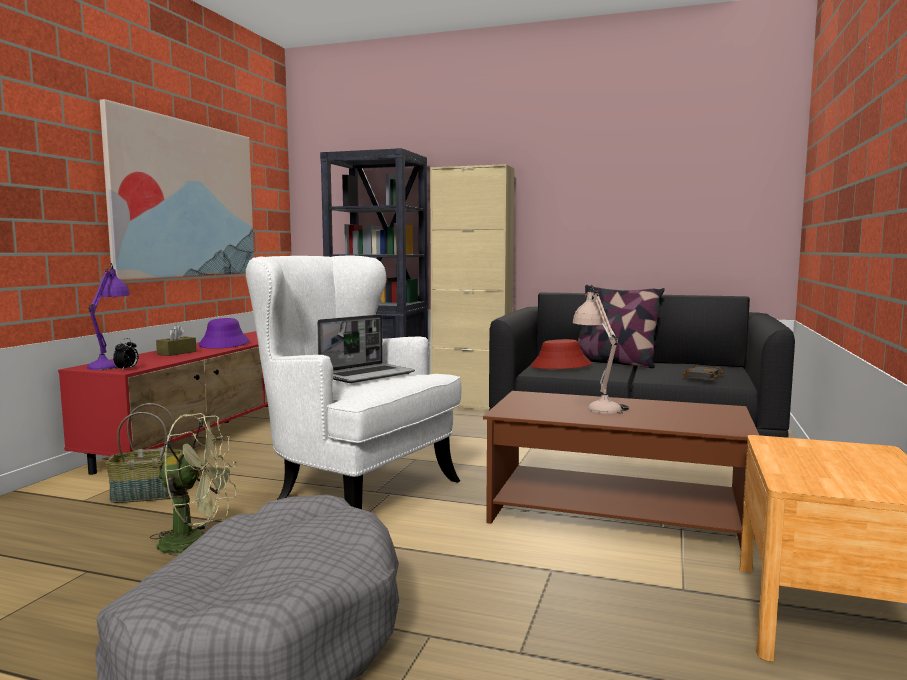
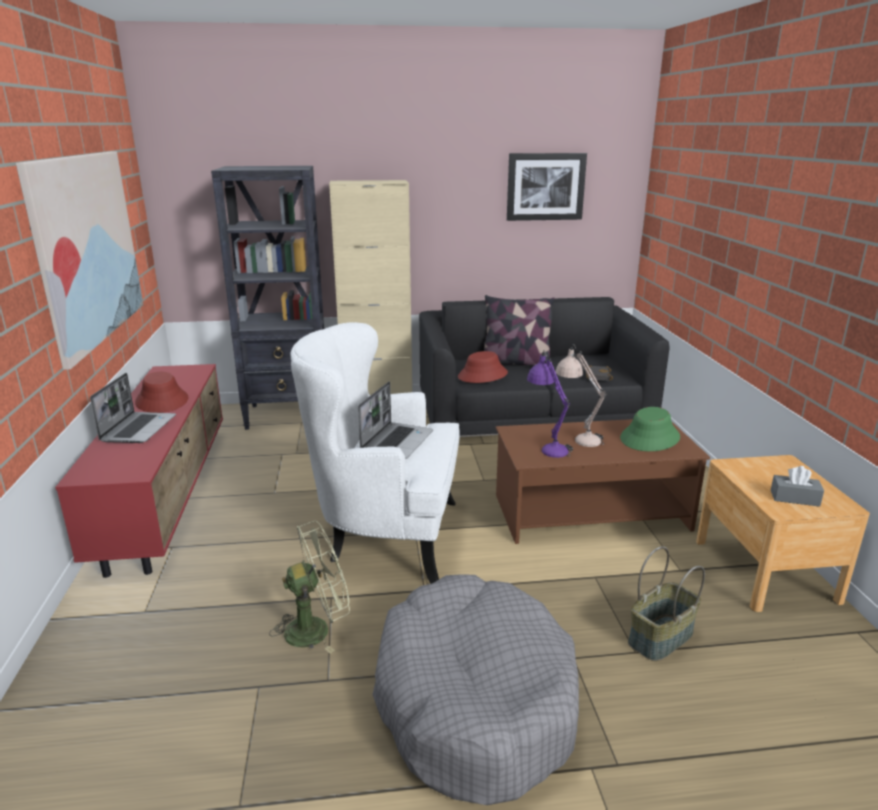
camera: 25 degrees left, 15 degrees up
(111, 364) = (103, 465): purple table lamp -> purple table lamp (547, 445)
(127, 369) = (137, 471): alarm clock -> none
(147, 495) = (202, 588): basket -> basket (661, 638)
(176, 353) = (138, 428): brown tissue box -> laptop
(224, 344) = (162, 401): purple hat -> red hat
(671, 173) = (545, 187): none -> picture
(693, 416) = (650, 438): none -> green hat
(839, 478) = (794, 498): none -> grey tissue box

